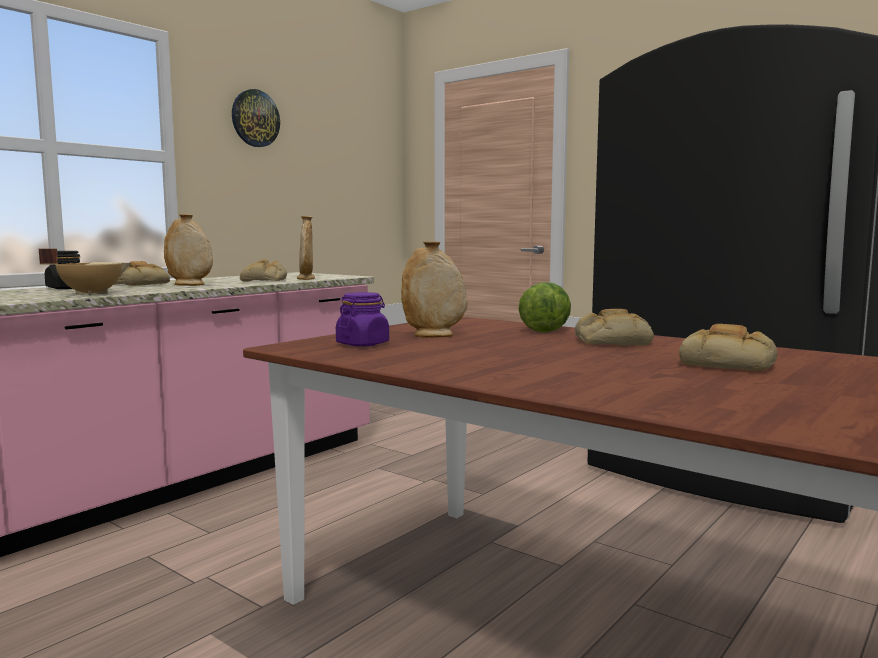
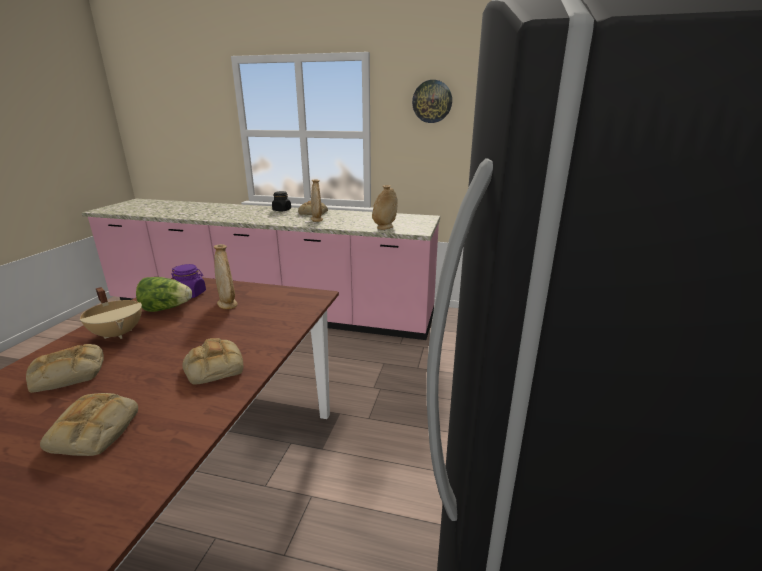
camera: 65 degrees right, 15 degrees up
(91, 294) = (257, 219): beige cooking pot -> beige cooking pot (119, 333)
(264, 280) = (360, 224): bread -> bread (67, 374)
(546, 329) = (271, 333): lettuce -> lettuce (166, 309)

